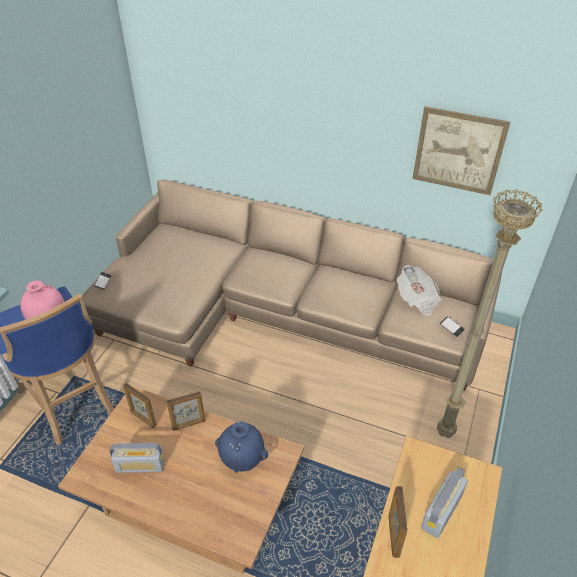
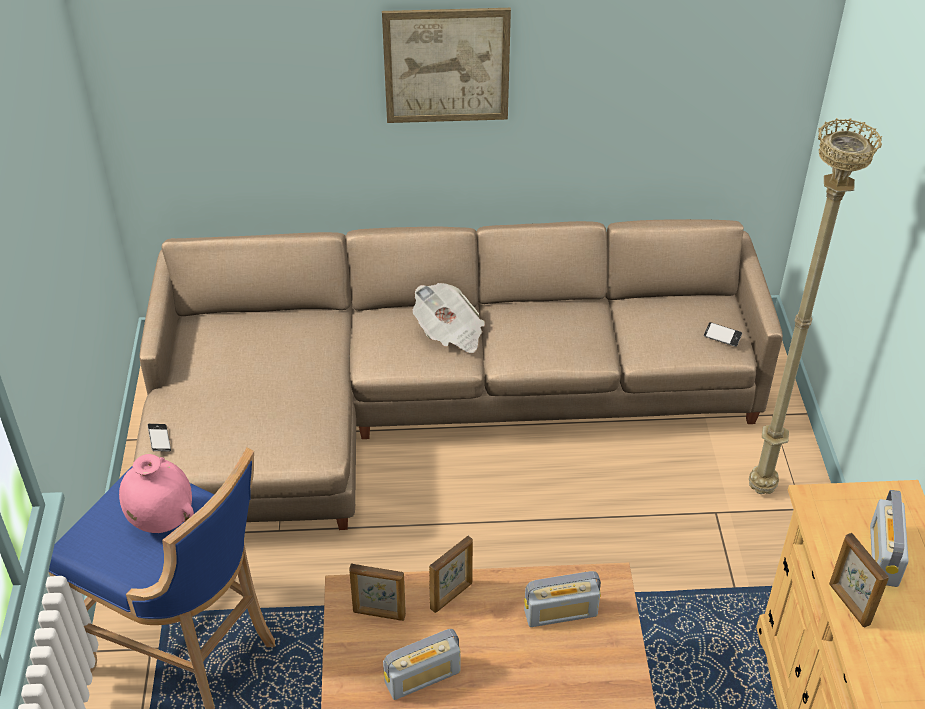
camera: 25 degrees left, 0 degrees up
(242, 460) = (560, 613): blue vase -> radio
(417, 299) = (655, 311): newspaper -> newspaper (449, 333)
(458, 151) = (665, 78): picture -> picture (446, 65)

